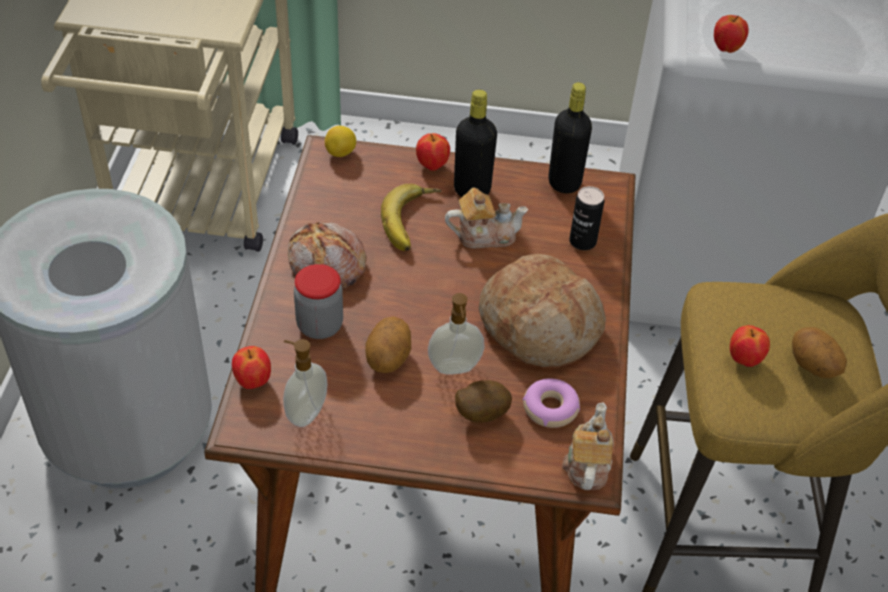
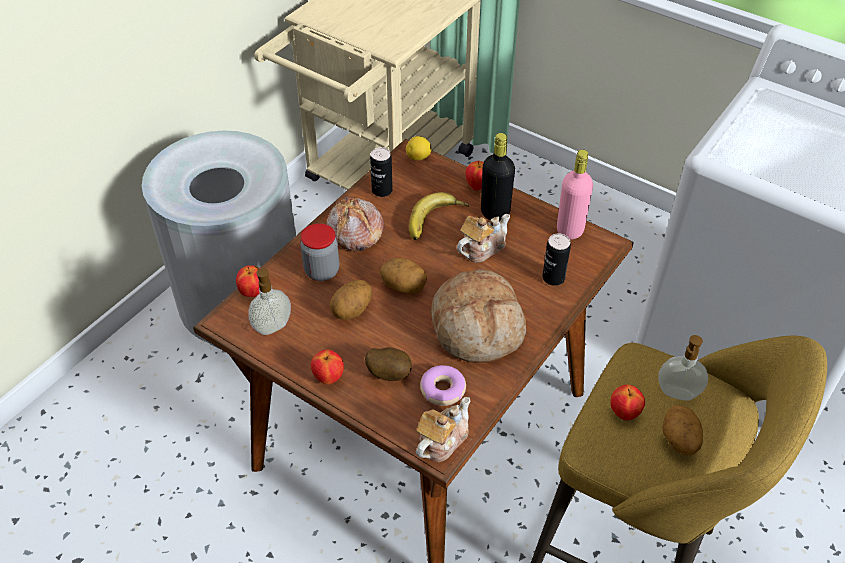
camera: 30 degrees right, 0 degrees up
(324, 206) = (382, 190): none -> can
(428, 309) = (404, 286): none -> potato
(455, 368) = (393, 335): soap dispenser -> soap dispenser (677, 394)
(484, 235) = (481, 248): teapot -> teapot turned 60 degrees counterclockwise
(564, 182) = (570, 230): black bottle -> pink bottle
(726, 48) = (745, 162): apple -> apple (328, 378)

